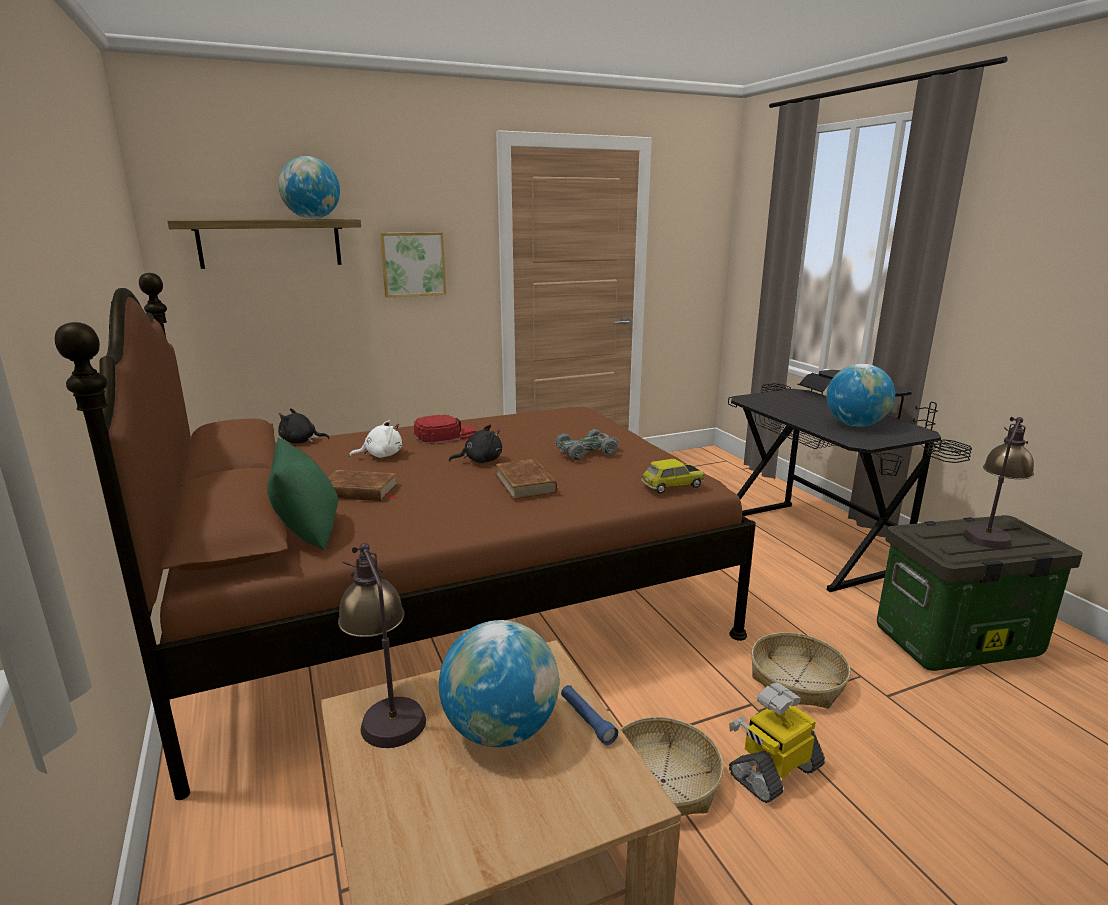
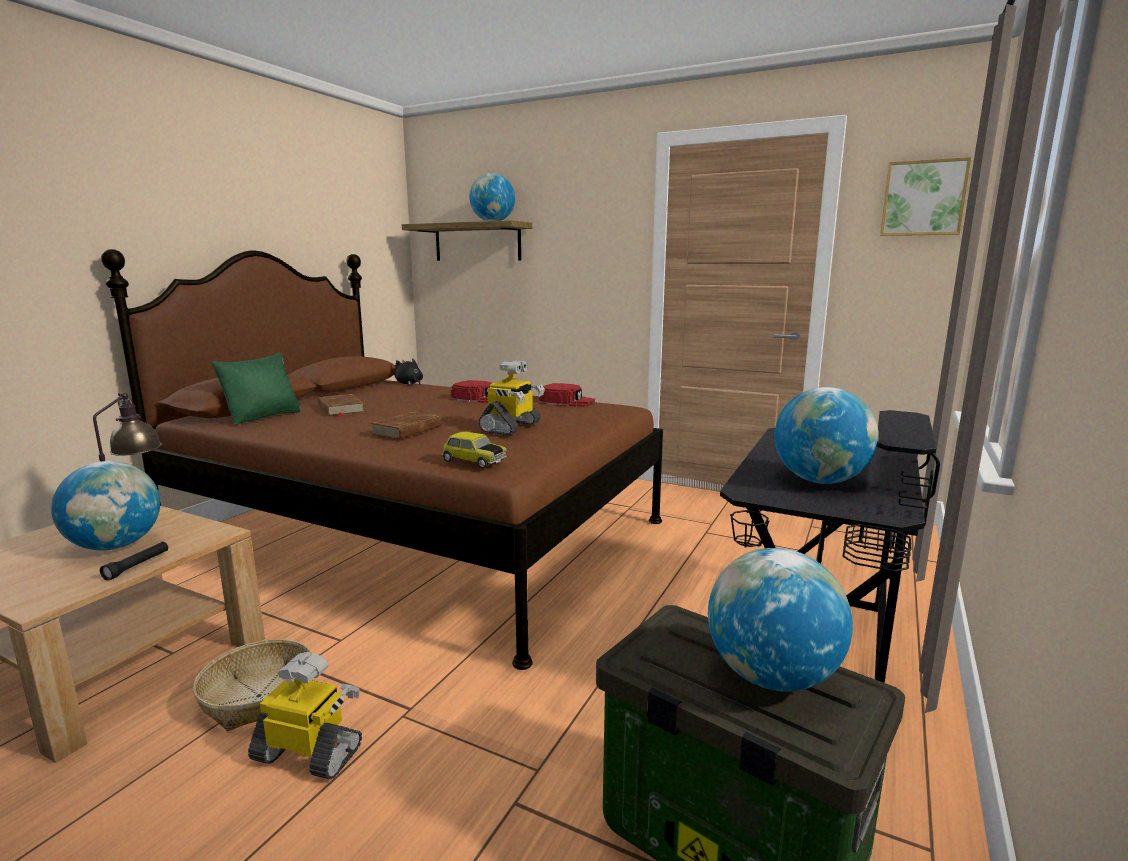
camera: 50 degrees right, 5 degrees down
(381, 455) = (412, 398): white plush toy -> none
(413, 264) = (574, 261): picture -> picture (923, 198)
(480, 461) = (439, 414): black plush toy -> none
(525, 416) = (567, 401): none -> red cap
(586, 451) = (511, 427): grey toy car -> toy robot
(587, 720) = (137, 566): blue flashlight -> black flashlight
(797, 681) = (478, 726): basket -> none
(990, 533) = (771, 677): table lamp -> globe

